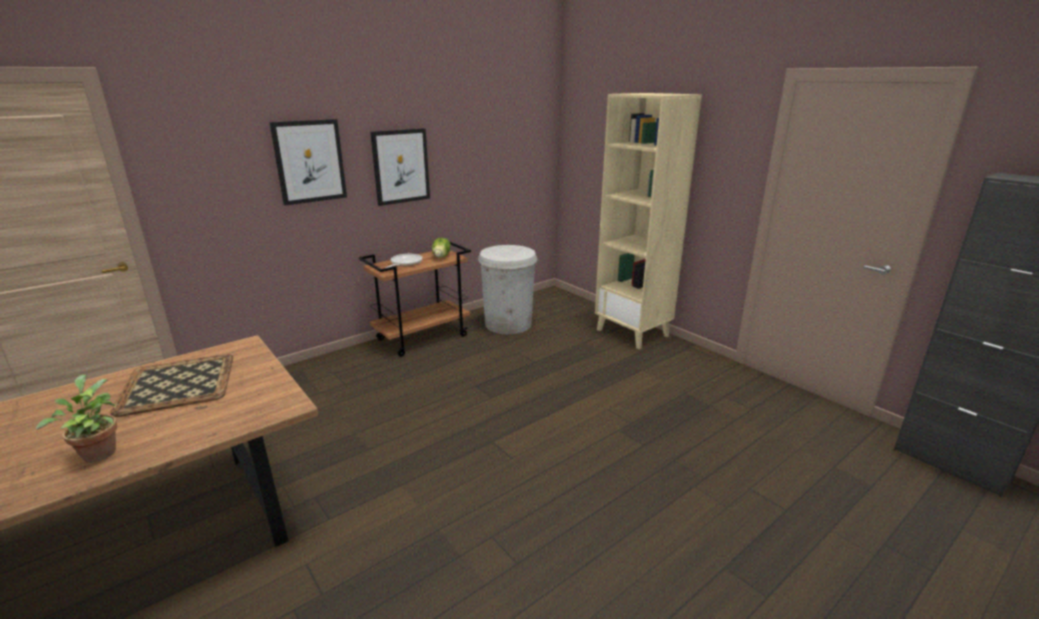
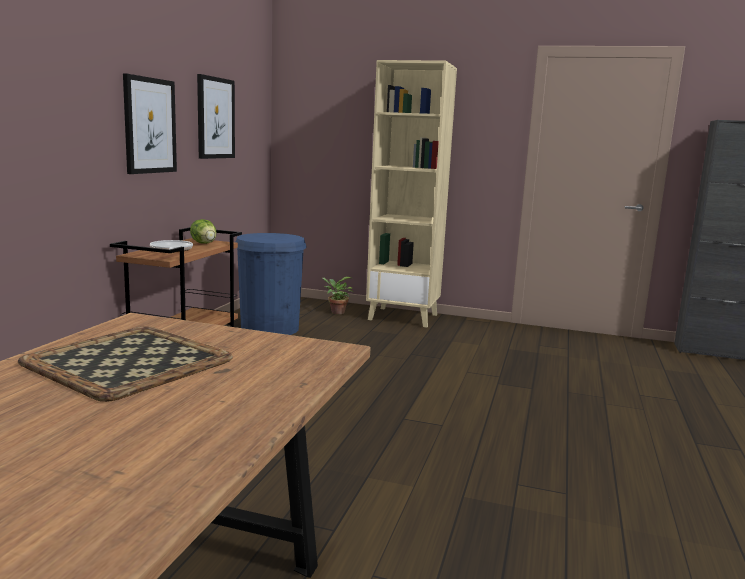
camera: 35 degrees left, 10 degrees down
(98, 452) = (177, 430): potted plant -> potted plant (336, 312)
(309, 161) = (60, 100): picture -> picture (215, 118)
(508, 324) = (270, 328): white trash can -> blue trash can

